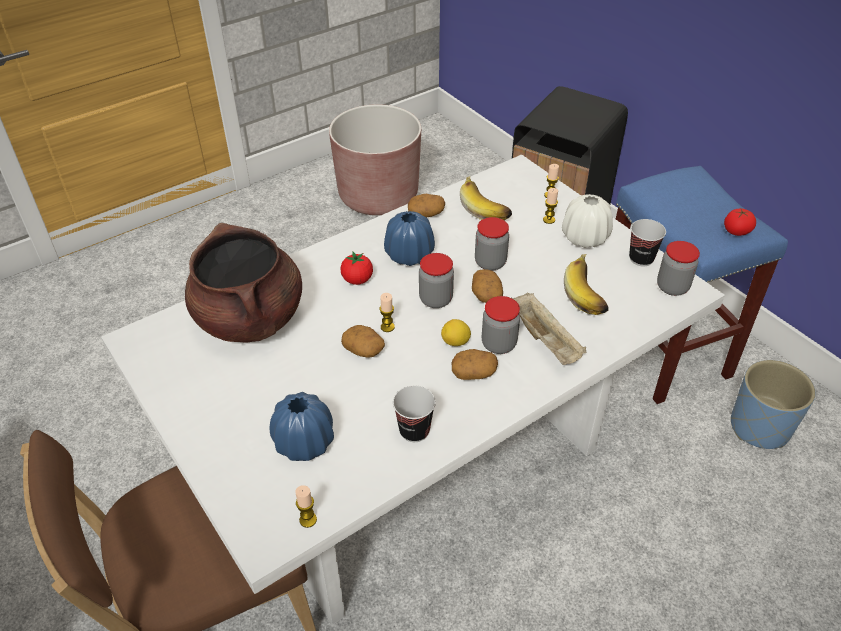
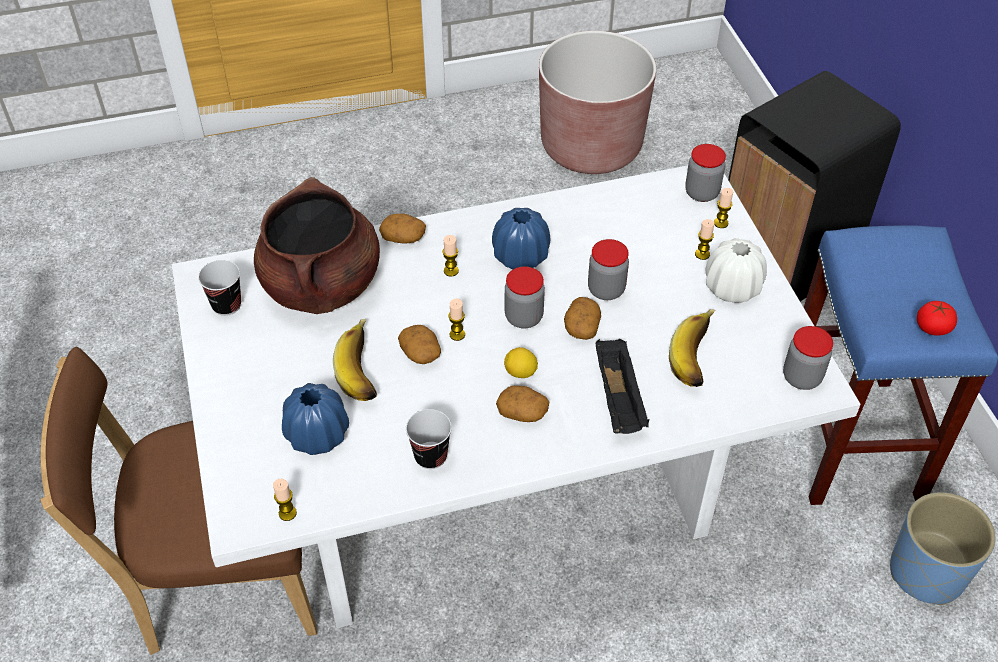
camera: 20 degrees right, 5 degrees up
(357, 280) = (451, 271): tomato -> candle
(426, 213) = (564, 210): potato -> potato (403, 237)
(486, 208) = (636, 220): banana -> banana (365, 371)
(498, 344) = (566, 388): jar -> jar (702, 193)
(546, 340) = (619, 399): beige tray -> black tray
(641, 259) = (785, 332): cup -> cup (226, 305)

